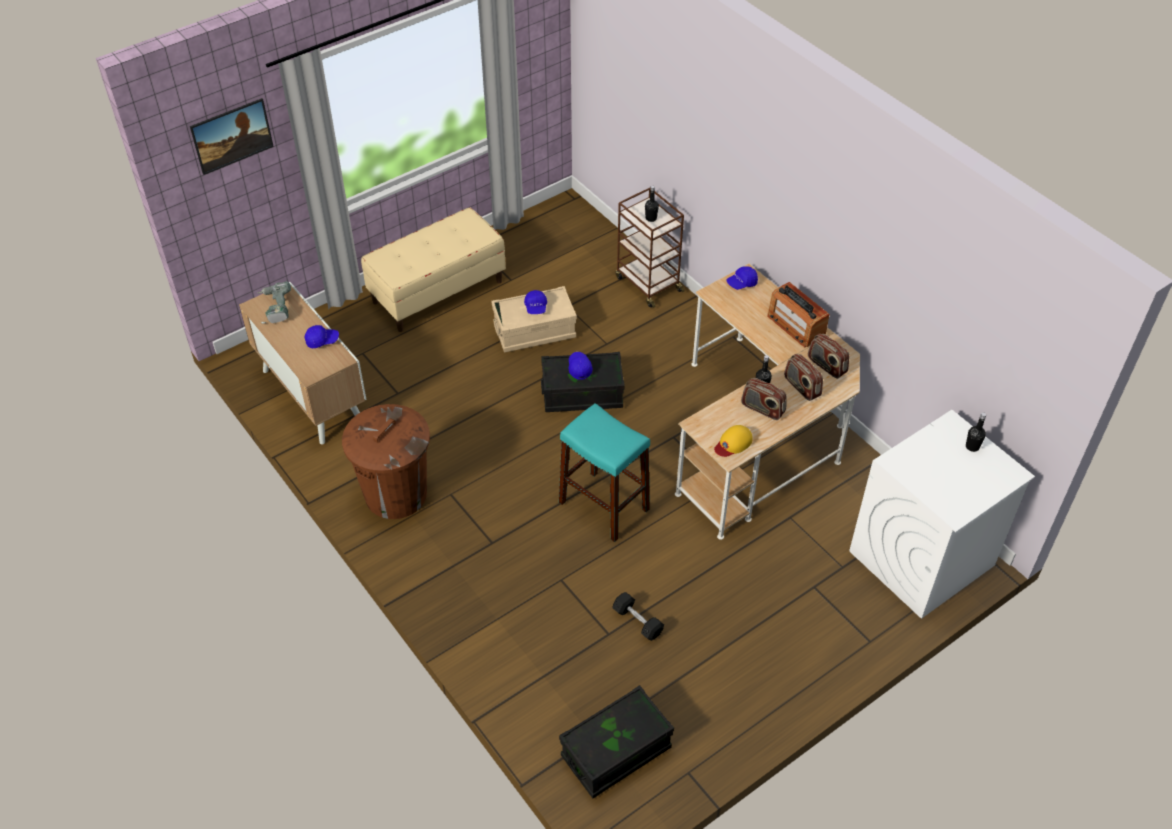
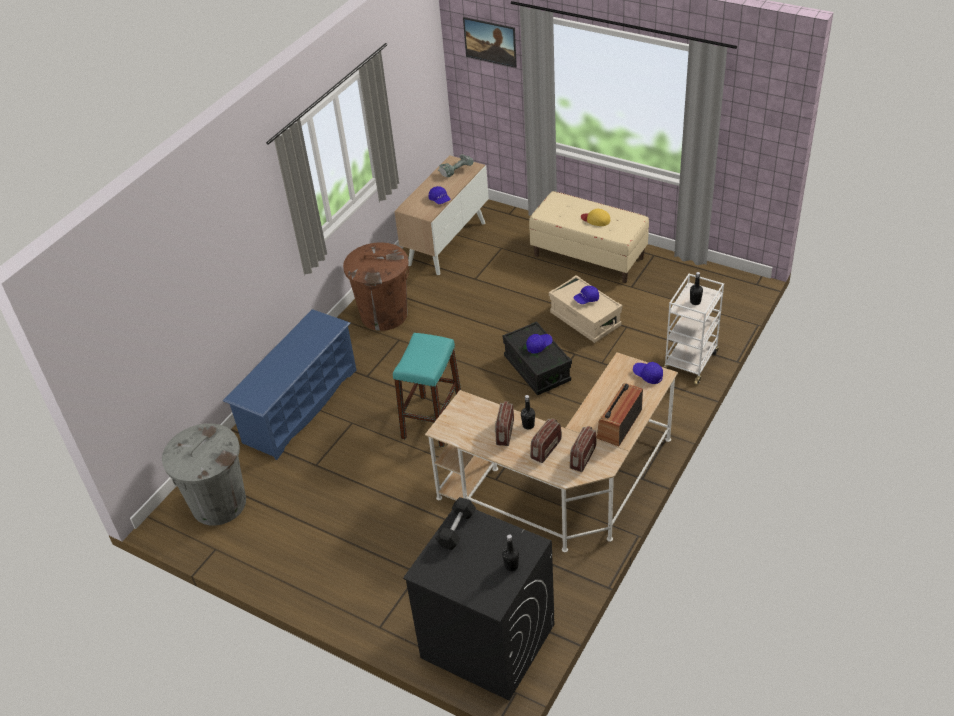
camera: 70 degrees right, 5 degrees down
(500, 623) = (300, 406): none -> blue shoe rack
(616, 752) = (218, 503): black storage box -> grey trash can
(637, 621) = (334, 477): black dumbbell -> black dumbbell (456, 529)
(647, 283) = (690, 361): brown cart -> white cart
(733, 443) = (456, 427): yellow cap -> yellow cap (596, 219)
(921, 559) = (487, 641): white washing machine -> black washing machine

